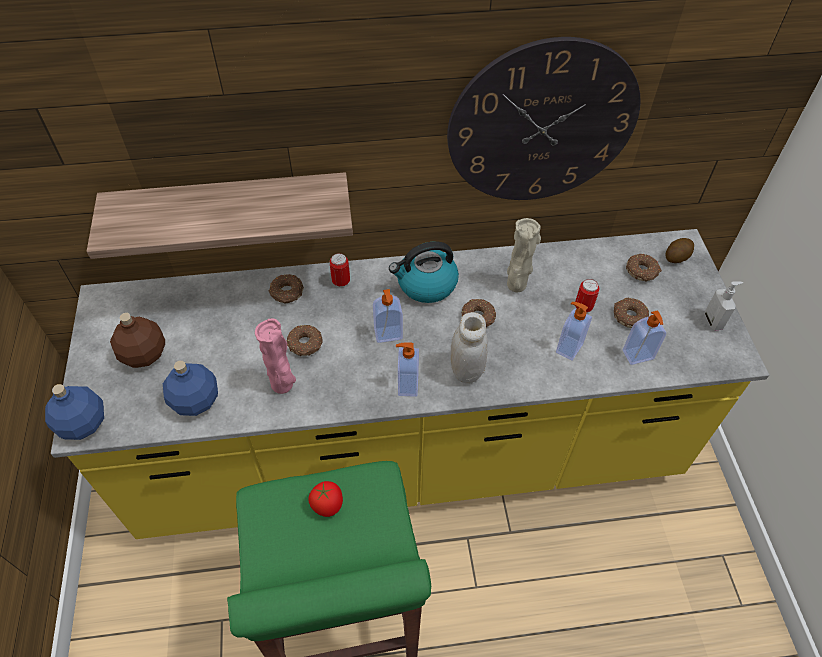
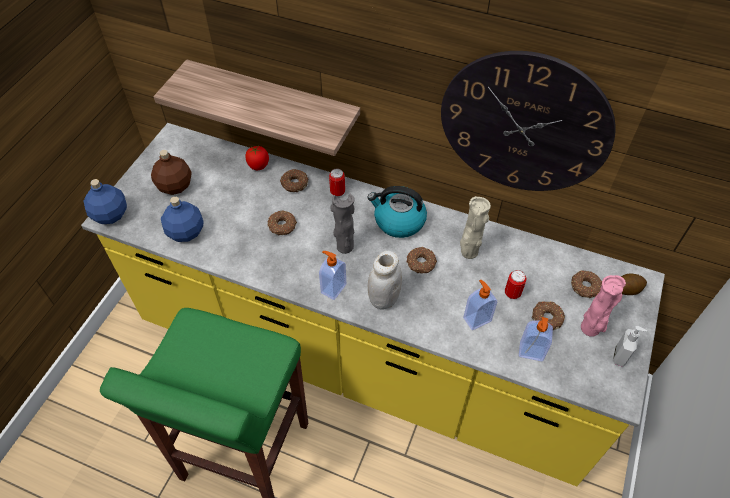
camera: 30 degrees right, 0 degrees up
(283, 385) = (248, 248): pink vase -> pink vase (590, 329)
(327, 505) = (231, 347): tomato -> tomato (258, 165)
(388, 335) = (344, 246): soap dispenser -> grey vase

